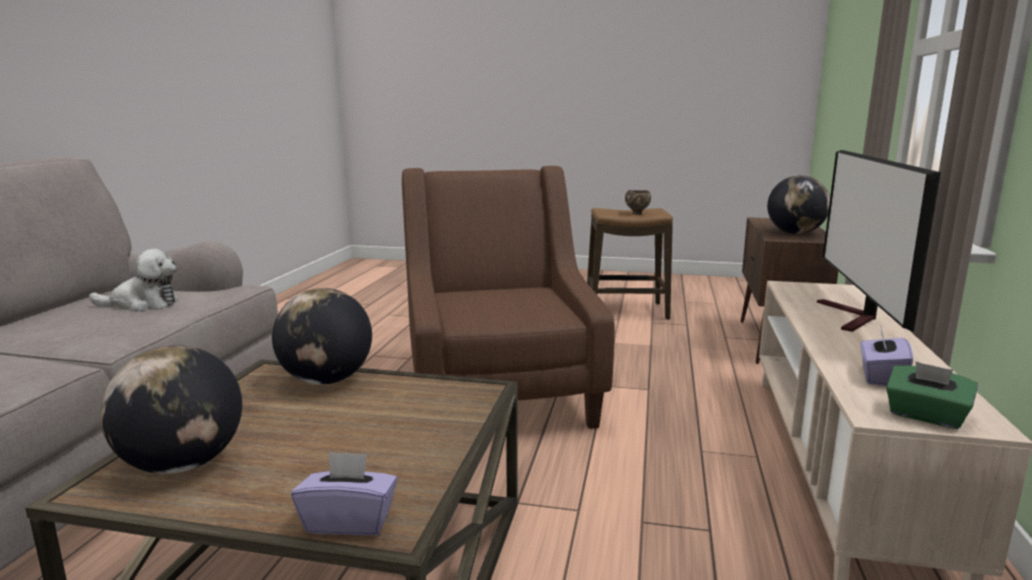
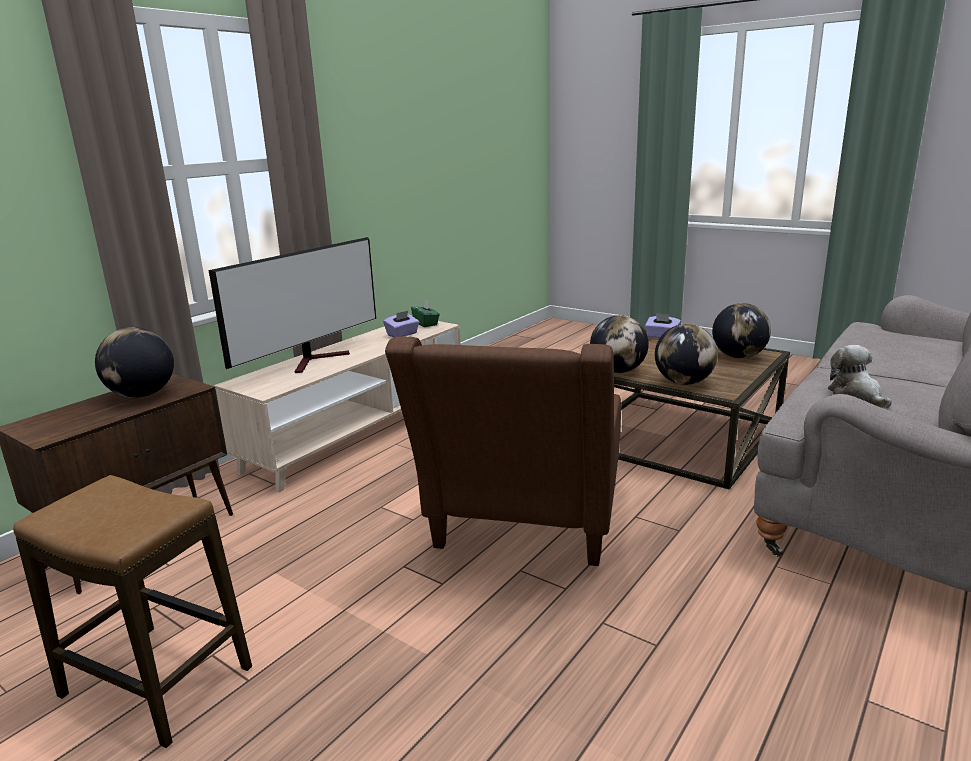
camera: 155 degrees left, 5 degrees up
(143, 304) = (856, 395): plush toy -> plush toy turned 60 degrees clockwise
(434, 387) = (618, 371): none -> globe
(637, 214) = (124, 500): brown bowl -> none

